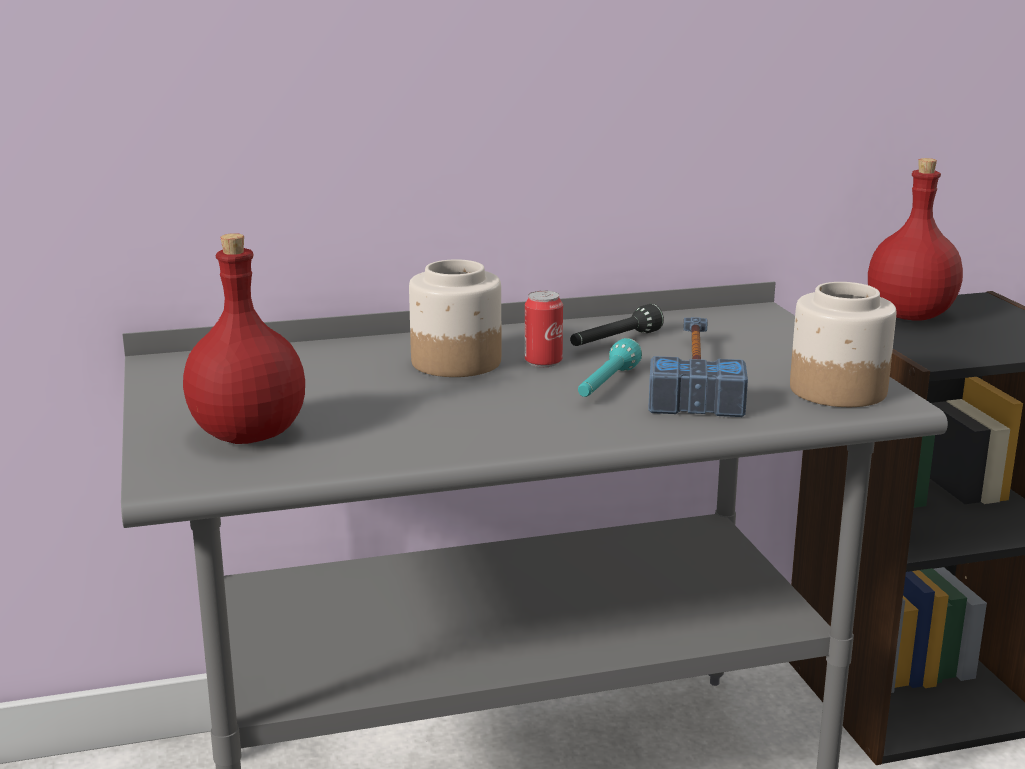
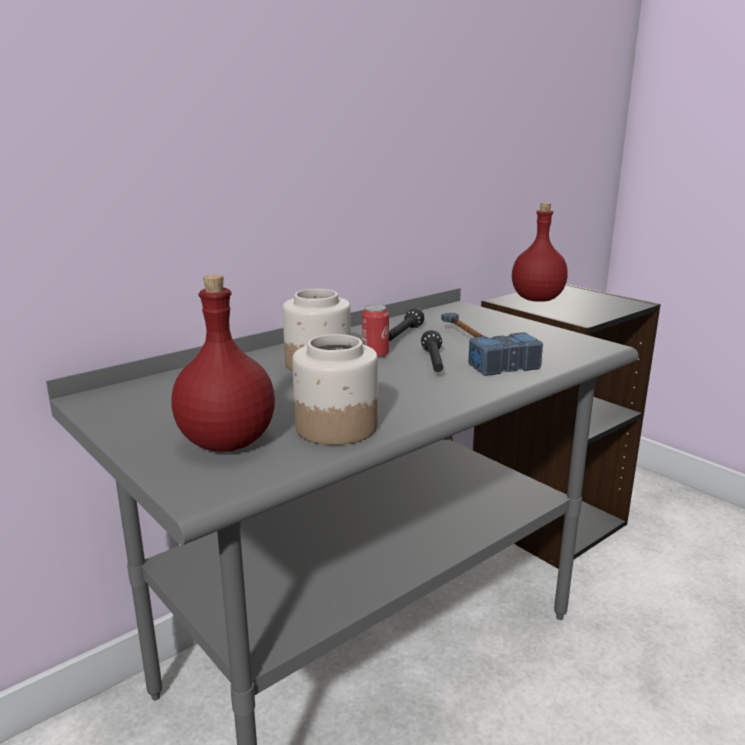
camera: 25 degrees left, 0 degrees up
(606, 385) = (434, 363): turquoise flashlight -> black flashlight
(836, 390) = (565, 344): jar -> jar (335, 427)

